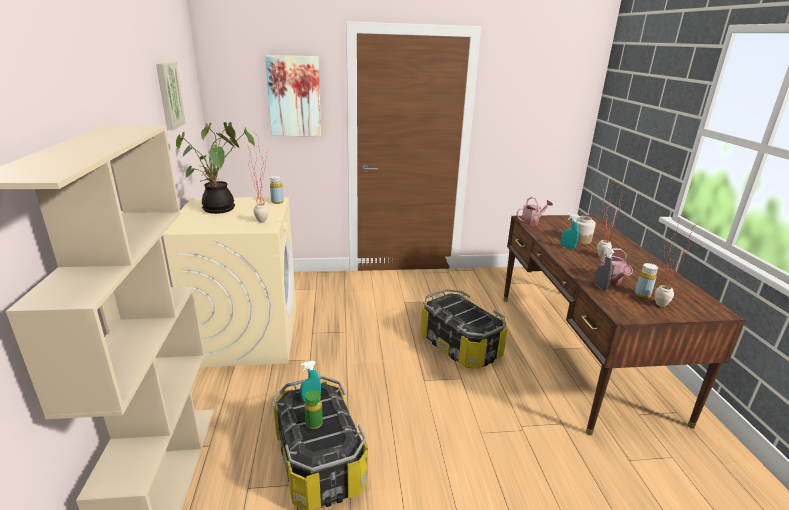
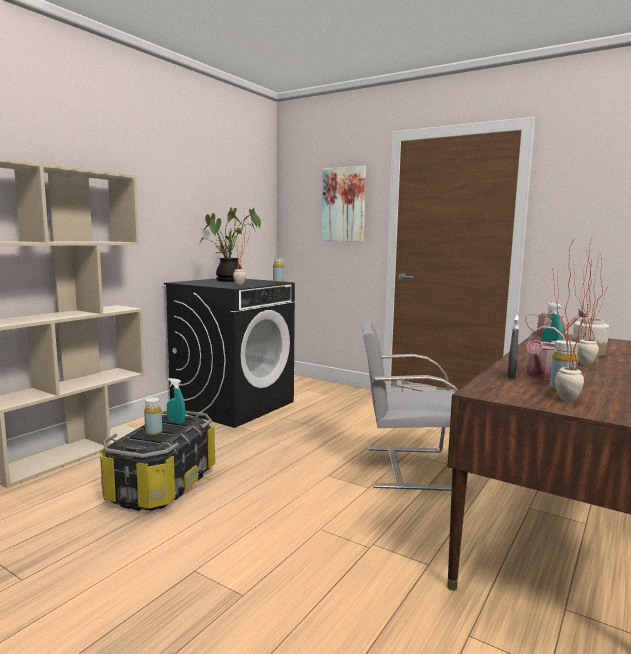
camera: 40 degrees right, 15 degrees down
(168, 95) = (219, 190): picture -> none
(247, 335) = (233, 405): beige washing machine -> black washing machine
(314, 423) = (153, 433): green bottle -> yellow bottle
(459, 346) = (407, 467): storage box -> grey chair

